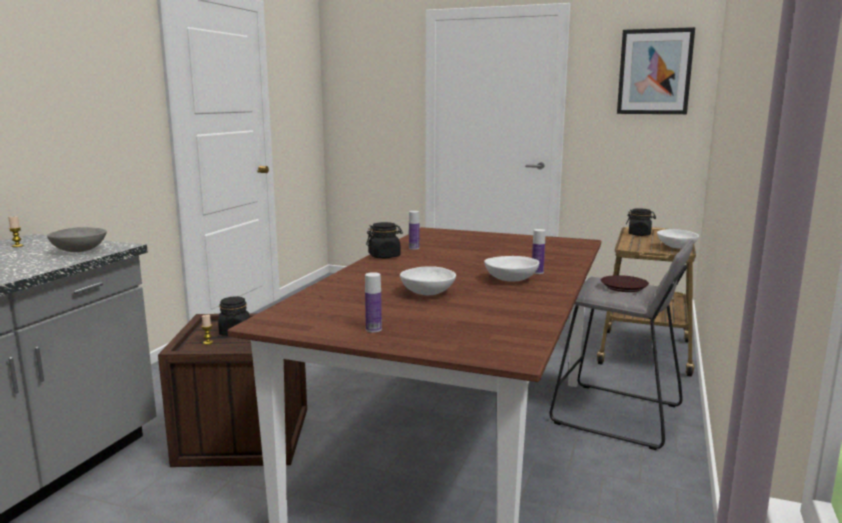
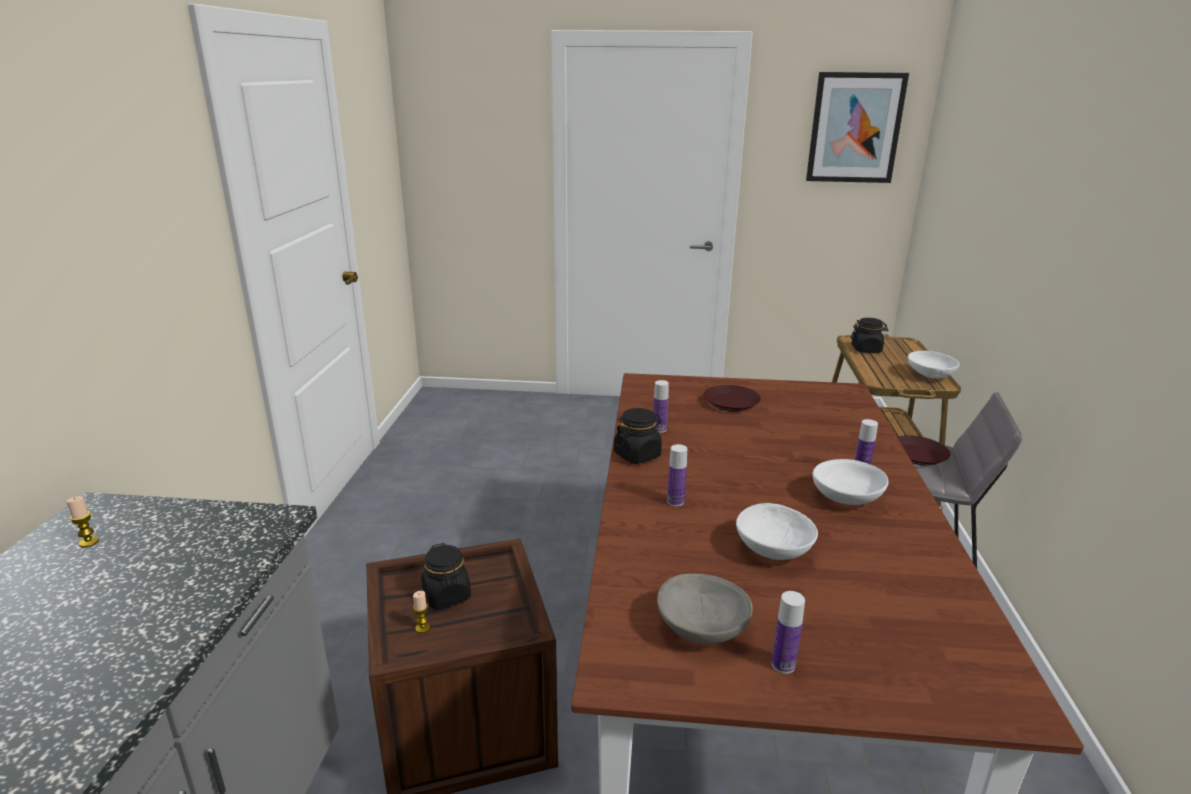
camera: 15 degrees left, 10 degrees up
(79, 251) = (216, 547): grey bowl -> grey bowl (701, 629)
(386, 273) = (675, 502): none -> bottle
(482, 241) = (731, 403): none -> brown plate

